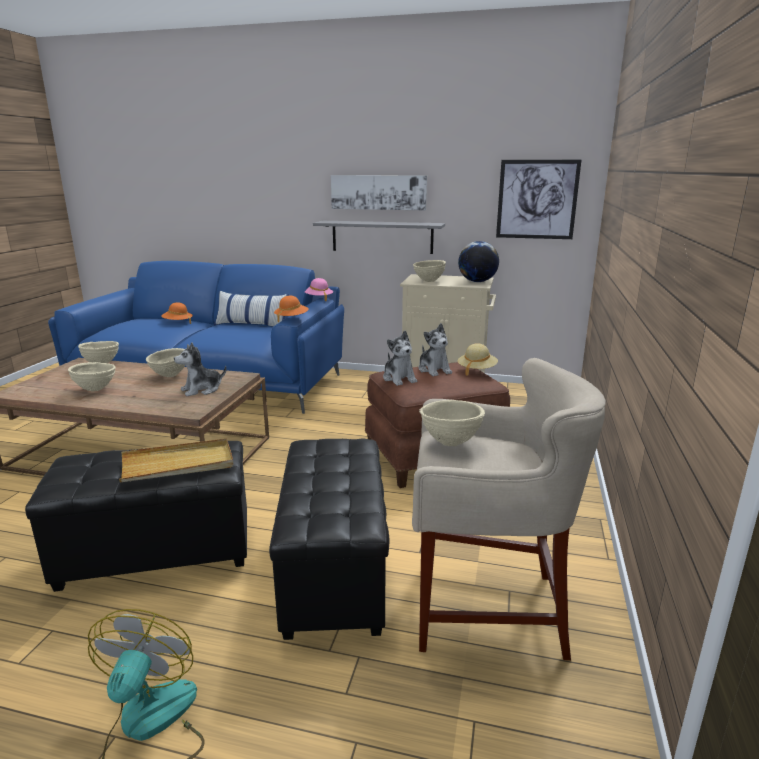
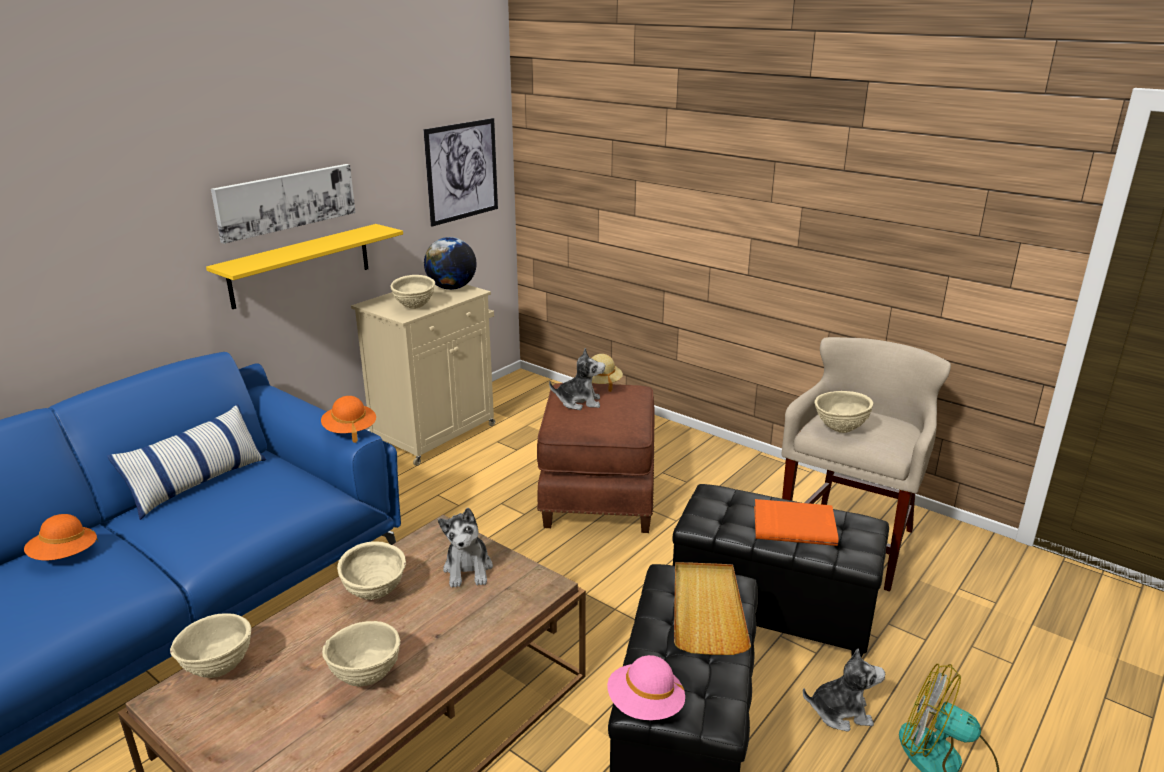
camera: 65 degrees left, 5 degrees up
(318, 298) = (258, 392): pink hat -> pink hat (645, 705)
(327, 484) = (794, 525): none -> orange book
(382, 237) = (300, 265): grey shelf -> yellow shelf
(399, 378) = (583, 426): plush toy -> plush toy (840, 712)

